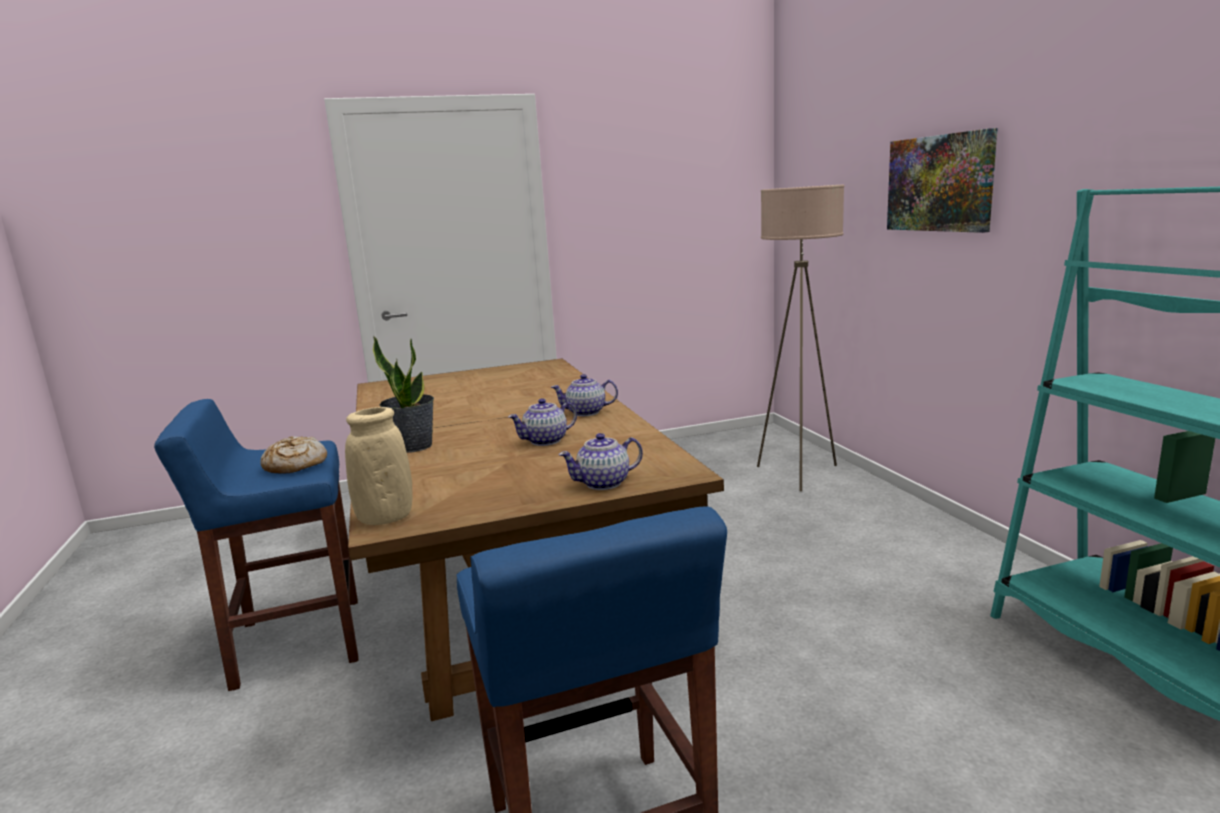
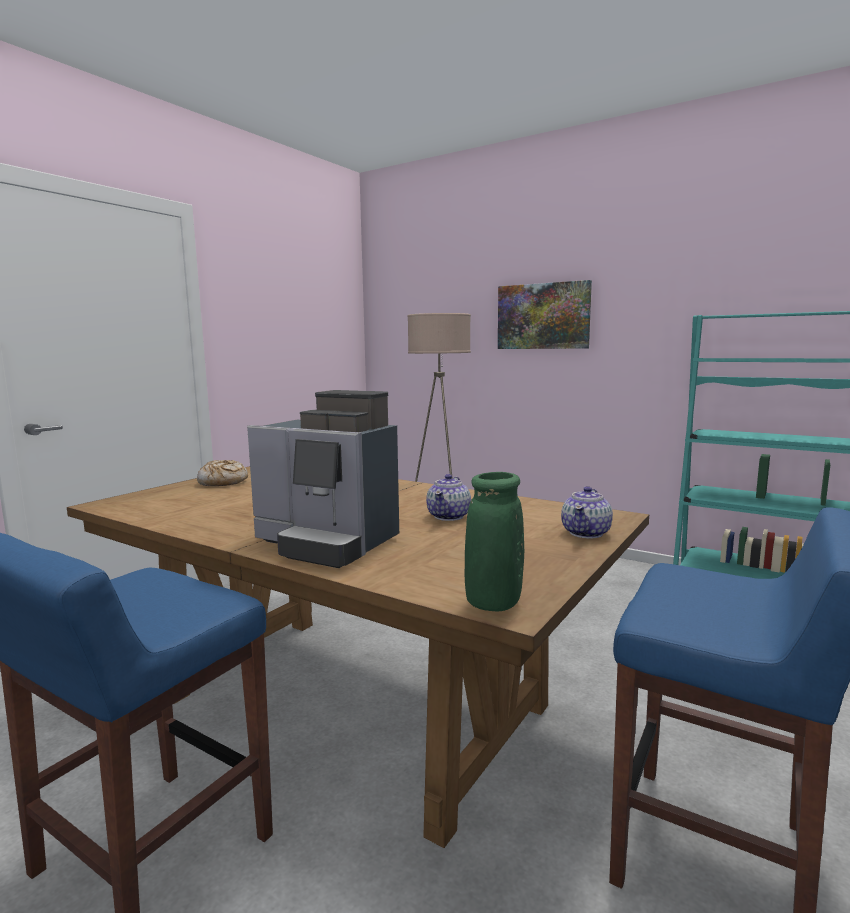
camera: 40 degrees left, 5 degrees down
(295, 465) = (178, 598): bread -> bread (223, 482)
(385, 518) = (493, 603): beige vase -> green vase
(413, 446) = (327, 544): potted plant -> coffee machine
(586, 412) = (420, 493): teapot -> none

